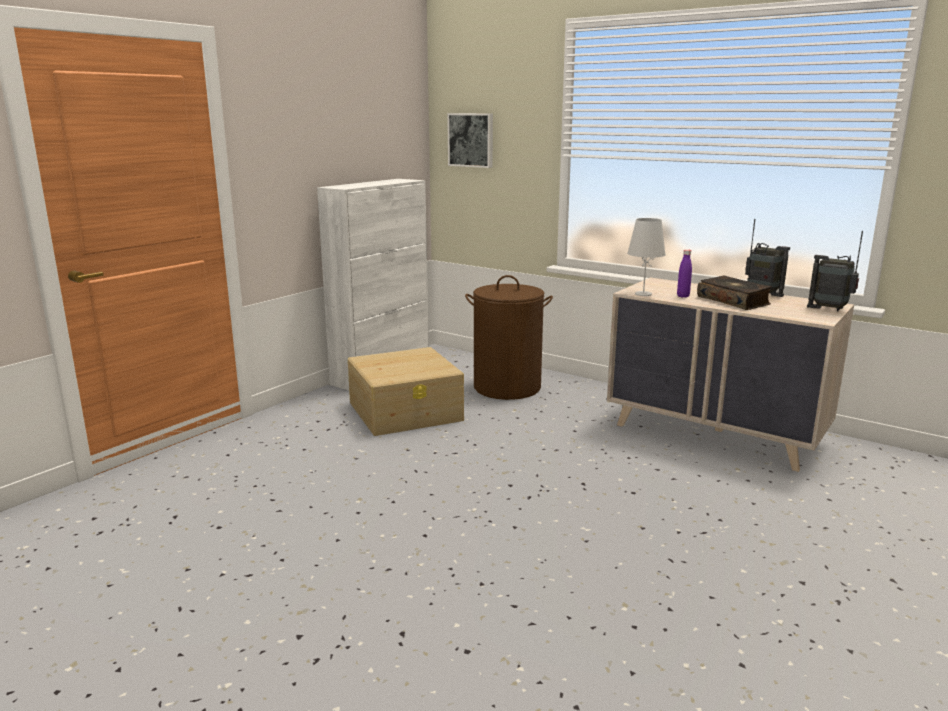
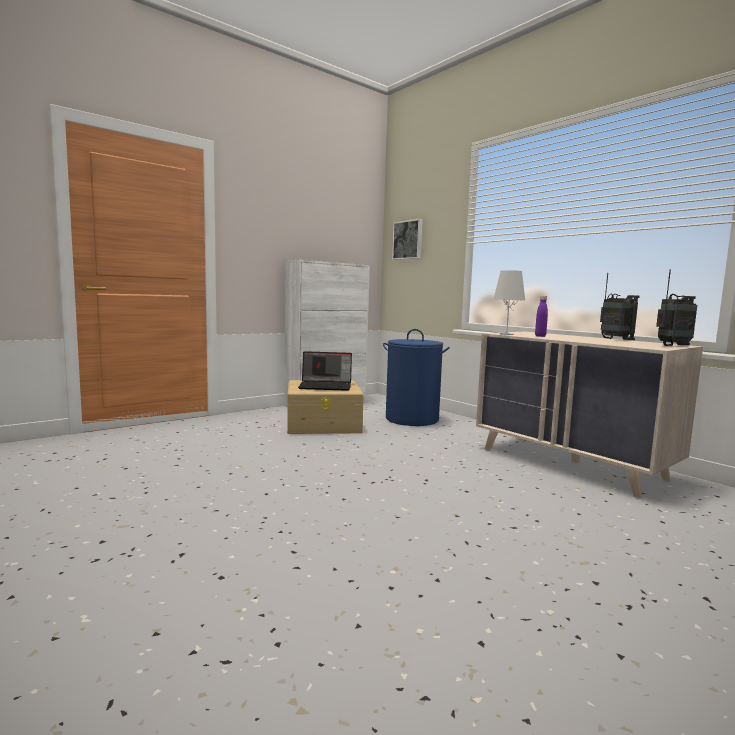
camera: 15 degrees right, 10 degrees down
(408, 364) = (326, 386): none -> laptop
(507, 387) = (412, 419): brown laundry basket -> blue laundry basket
(733, 301) = (583, 339): book -> none
(830, 309) = (674, 346): radio -> radio turned 120 degrees clockwise

